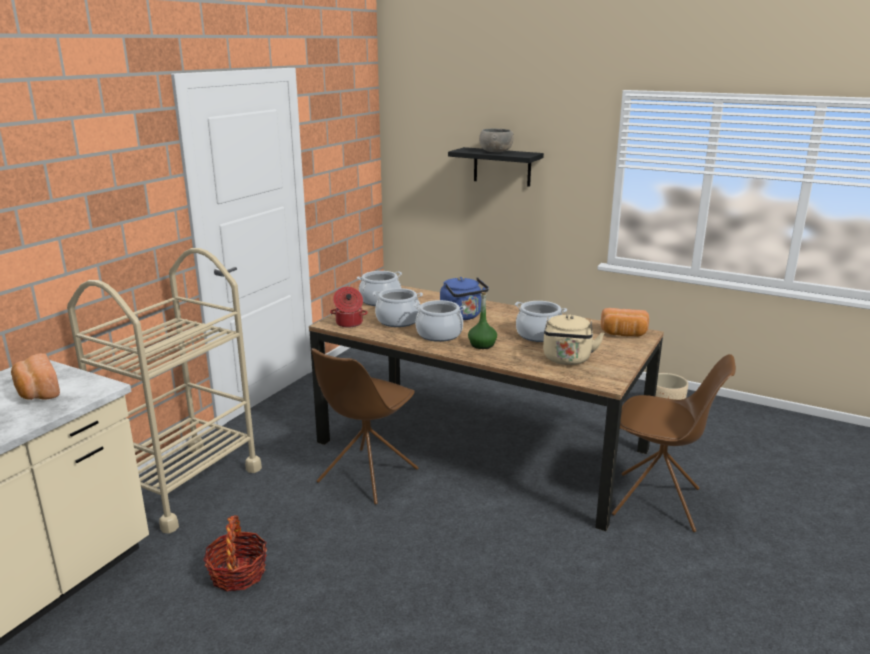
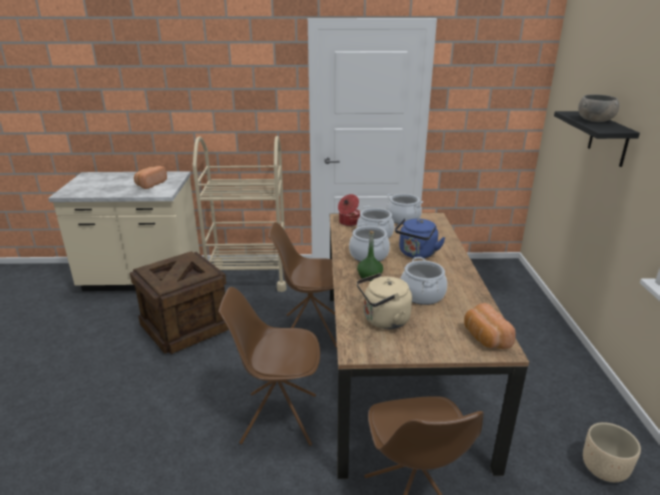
camera: 60 degrees right, 5 degrees up
(238, 574) = (185, 326): basket -> crate
(497, 543) = (277, 418): none -> brown chair

